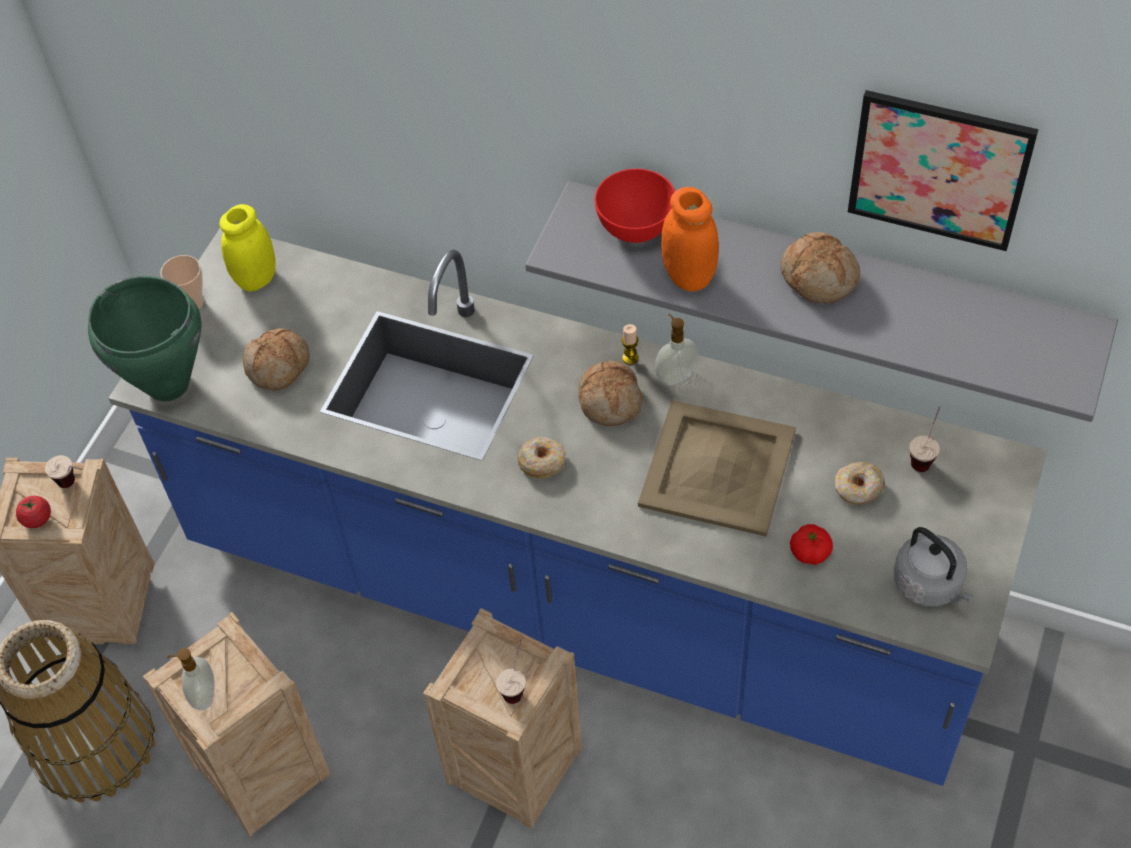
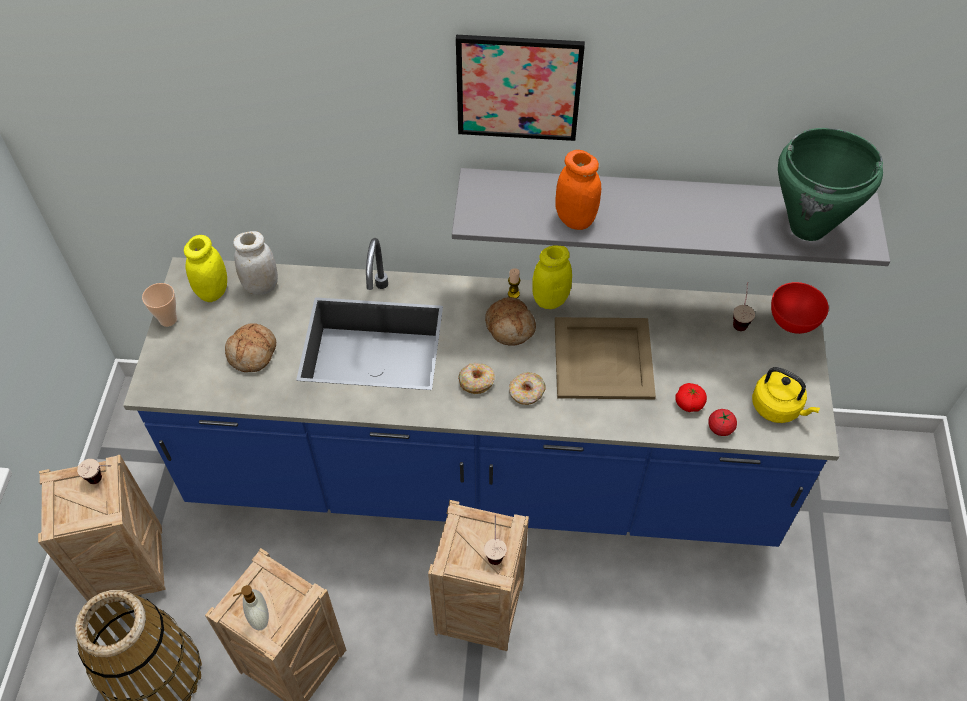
camera: 20 degrees left, 0 degrees up
(37, 519) = (80, 513): tomato -> tomato (720, 428)
(168, 385) = (169, 385): green cooking pot -> green cooking pot (808, 228)
(316, 283) = (261, 286): none -> white jar
(636, 228) = (523, 192): red bowl -> red bowl (793, 321)
(676, 375) = (550, 299): soap dispenser -> yellow jar
(819, 277) = (667, 202): bread -> none
(858, 489) = (705, 352): donut -> donut (526, 392)
(930, 585) = (778, 407): grey kettle -> yellow kettle
(939, 170) = (754, 104): picture -> picture (518, 88)

